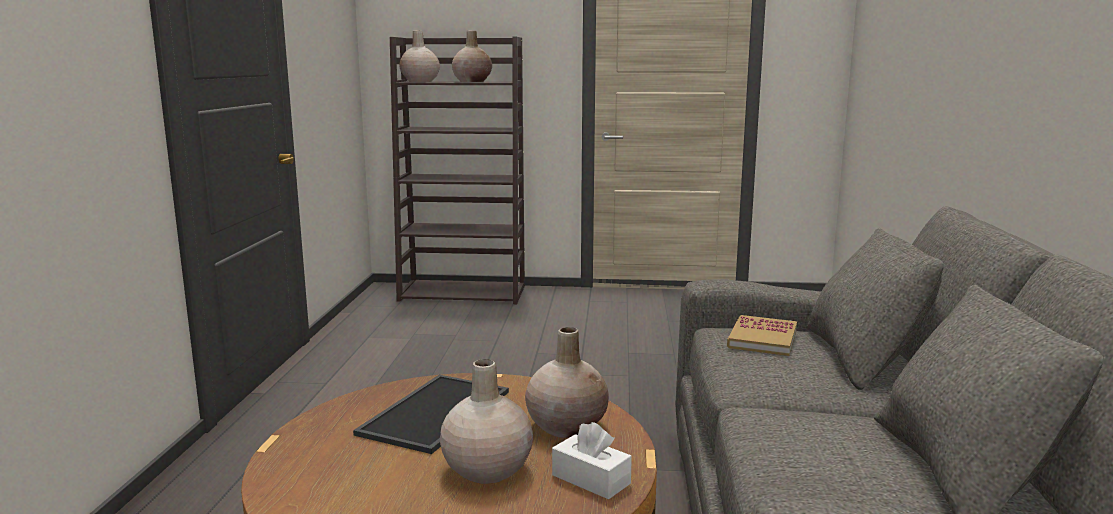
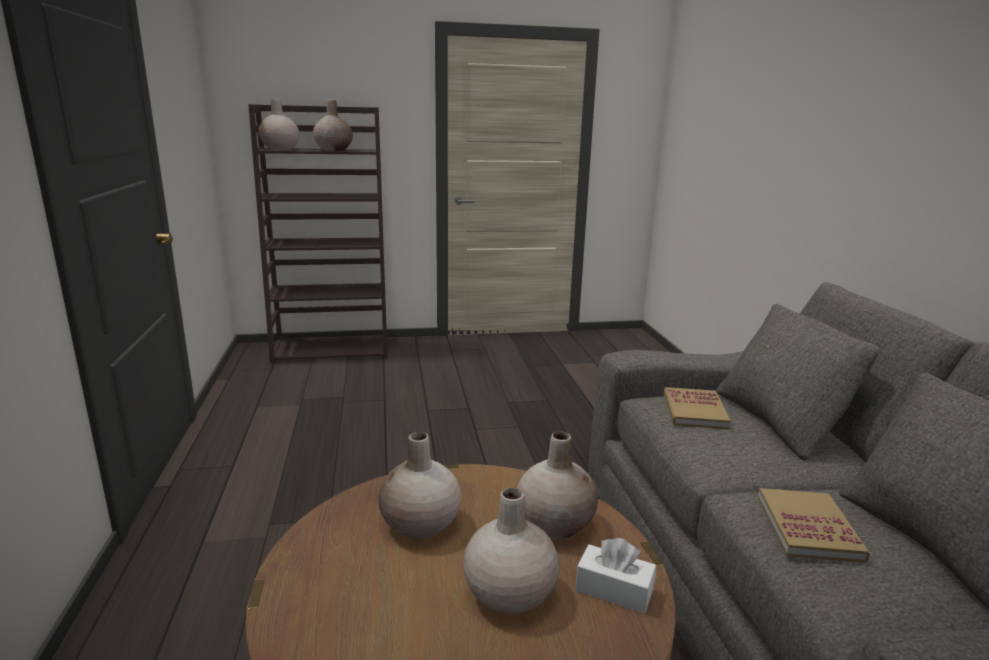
camera: 15 degrees left, 5 degrees up
(437, 413) = (420, 525): tray -> beige vase
(805, 437) = (808, 528): none -> book

